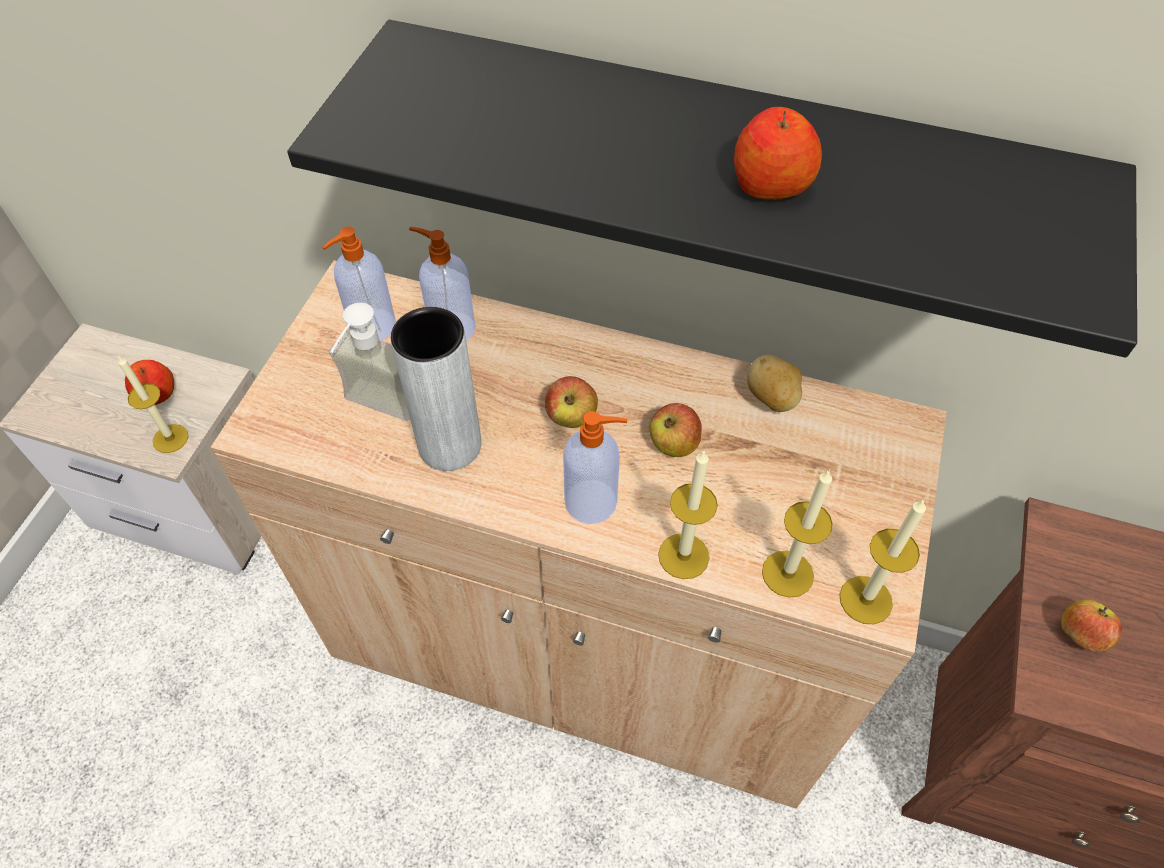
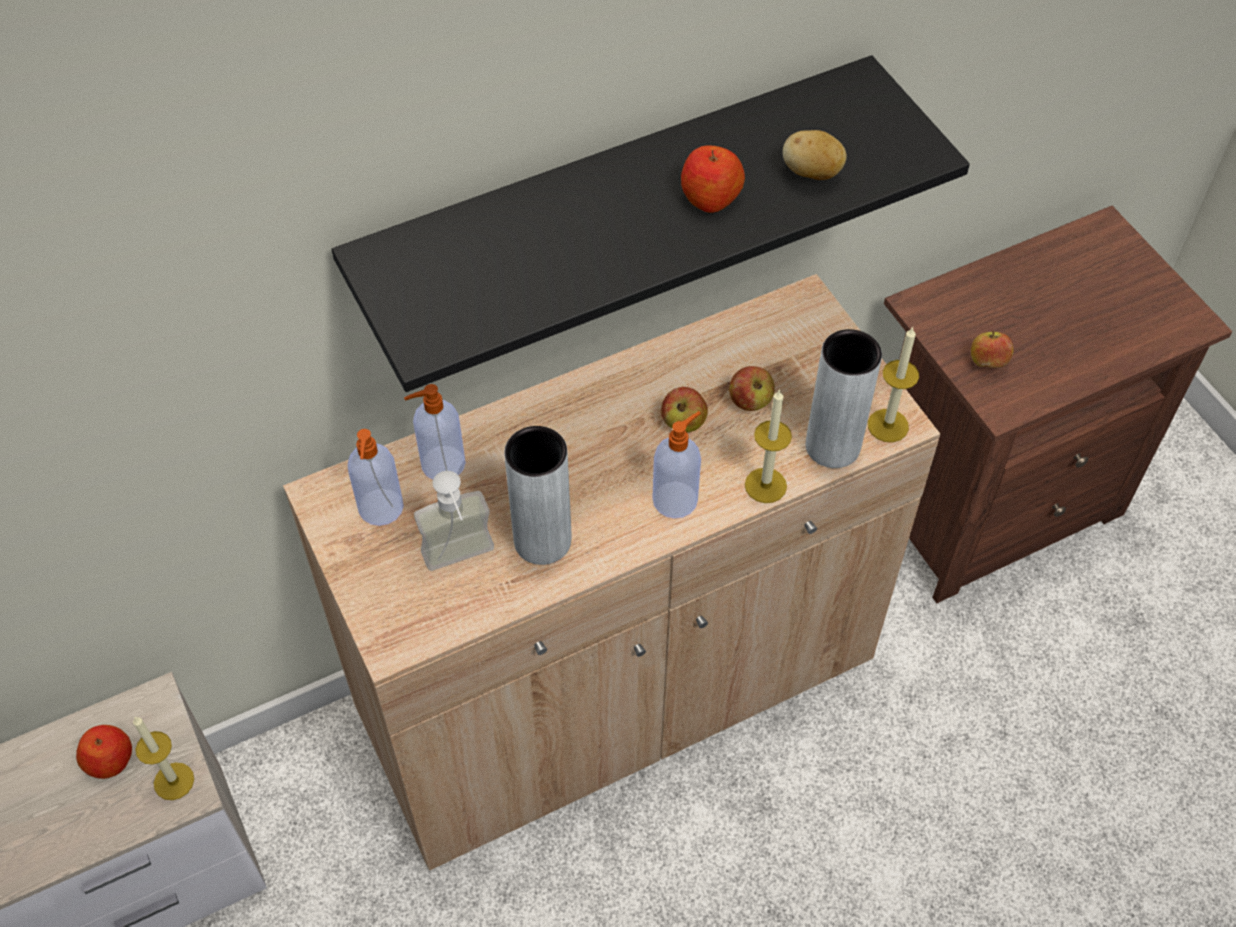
camera: 45 degrees left, 0 degrees up
(571, 417) = (599, 457): apple -> apple (750, 401)
(772, 398) = (709, 345): potato -> potato (811, 173)
(787, 573) = (832, 446): candle -> grey vase

